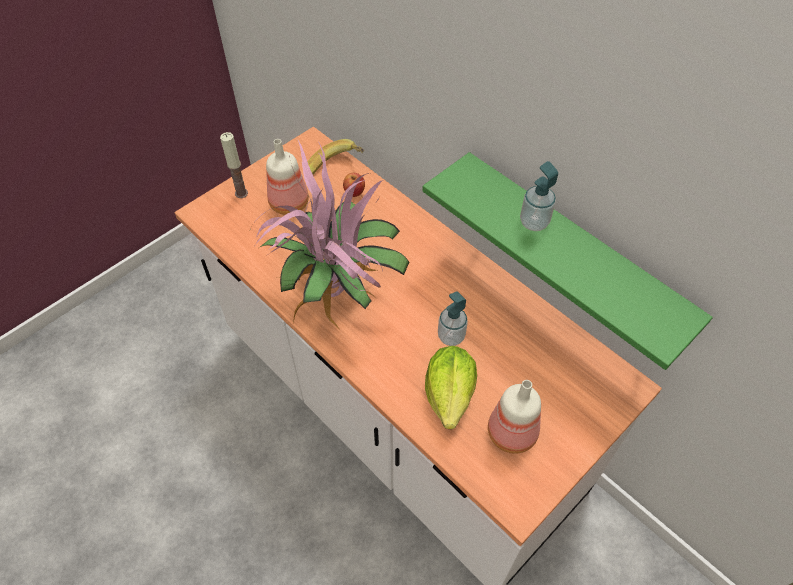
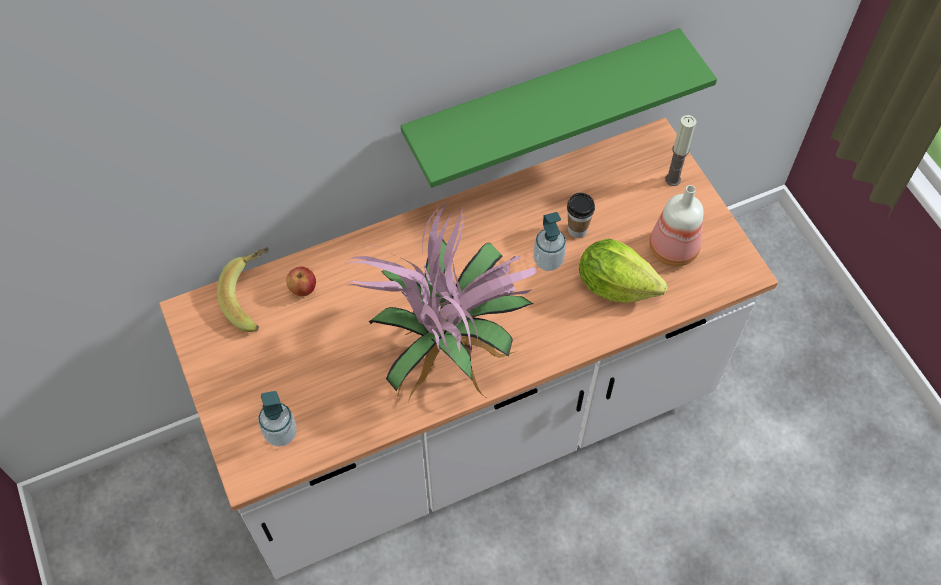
camera: 70 degrees left, 5 degrees up
(241, 193) = (239, 416): candle -> candle (673, 179)
(290, 203) = (285, 363): bottle -> none
(493, 349) = (577, 230): none -> cup
(534, 222) = (524, 107): soap dispenser -> soap dispenser (281, 433)

